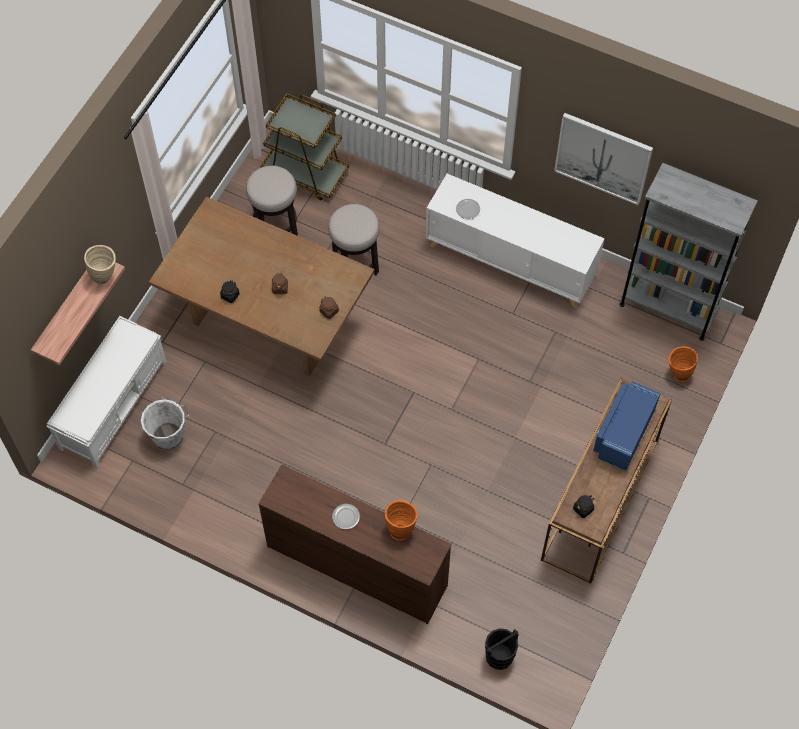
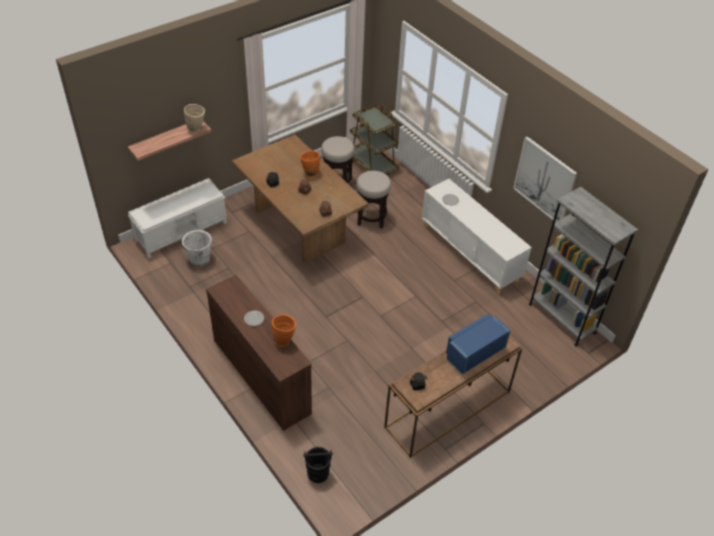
camera: 25 degrees right, 15 degrees down
(677, 374) = (547, 358): orange vase -> orange vase (310, 173)

